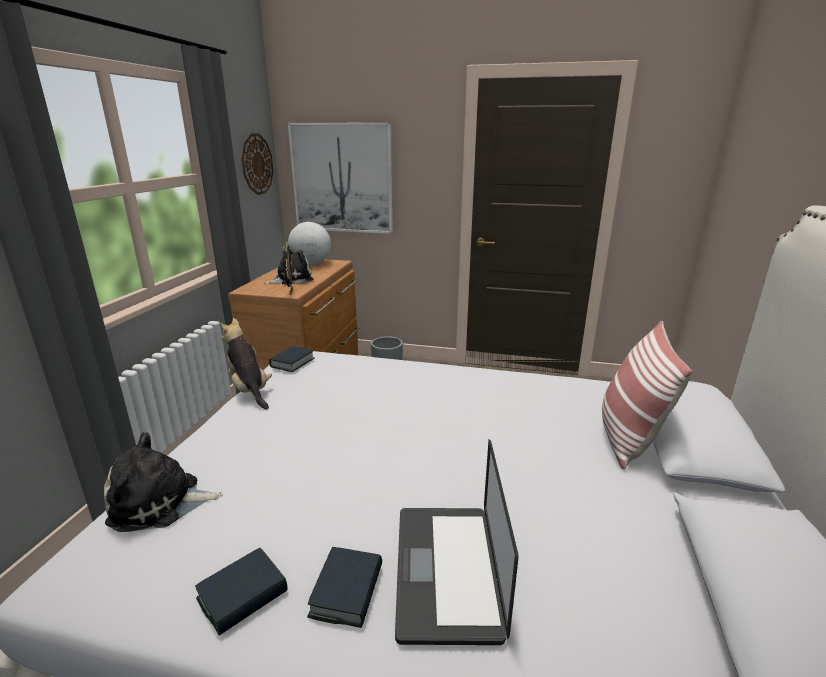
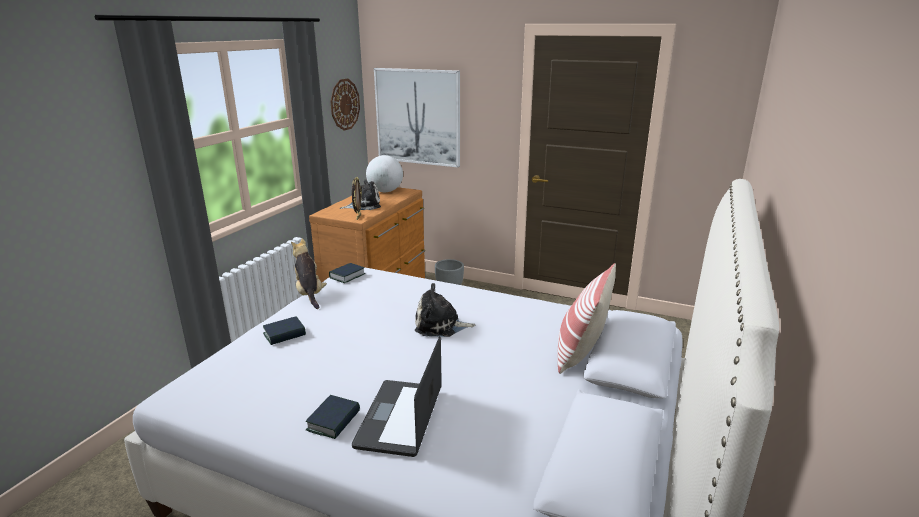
camera: 10 degrees right, 0 degrees up
(160, 503) = (234, 361): plush toy -> plush toy (440, 326)
(243, 596) = (272, 416): book -> book (284, 334)

